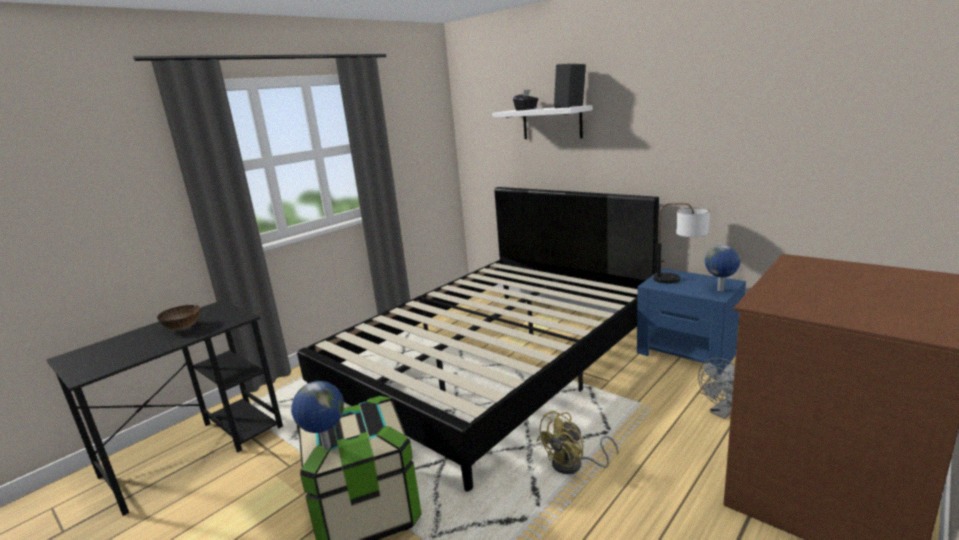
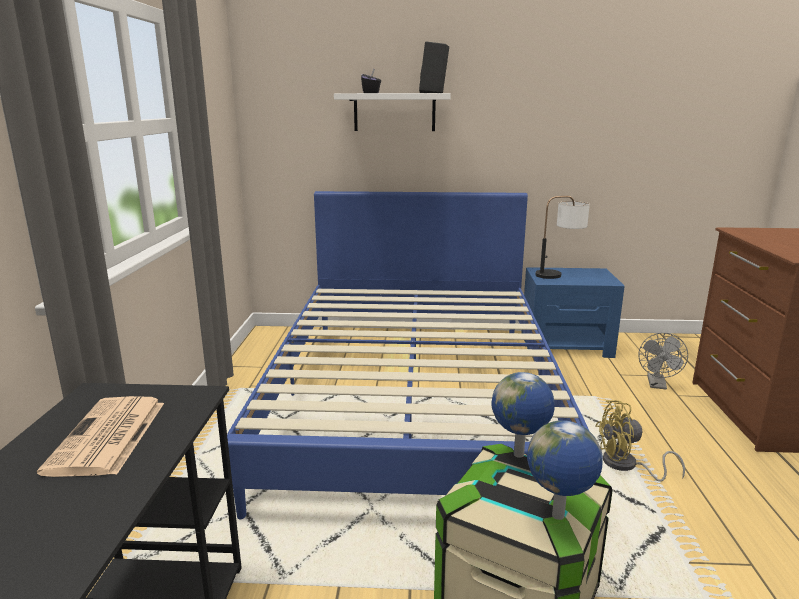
camera: 40 degrees left, 0 degrees up
(183, 328) = (108, 437): bowl -> newspaper
(495, 363) = (415, 400): black bed -> blue bed
(574, 465) = (626, 466): yellow fan -> yellow fan turned 75 degrees clockwise
(720, 290) = (604, 277): globe -> globe (520, 455)

